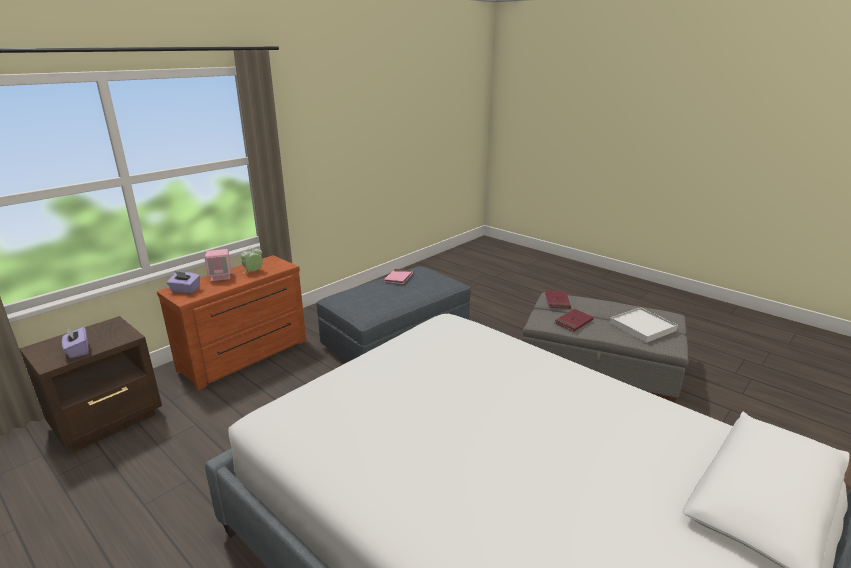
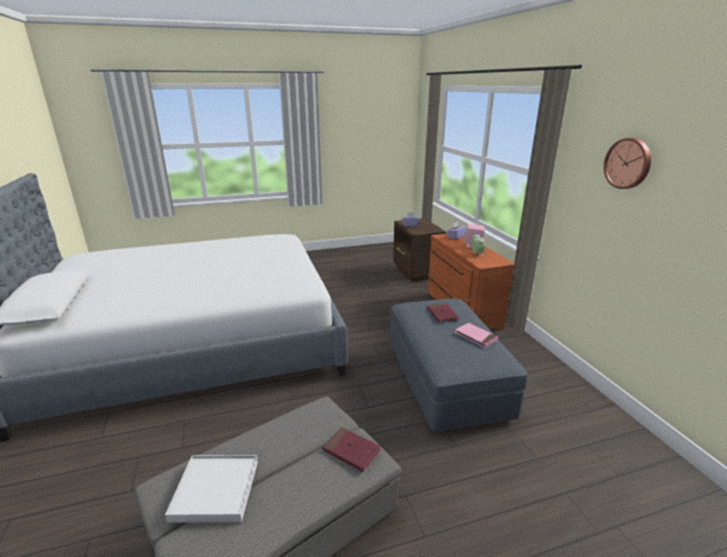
camera: 120 degrees right, 0 degrees up
(325, 120) = (628, 163): none -> wall clock
(573, 322) = (292, 431): red book -> red book (442, 314)

